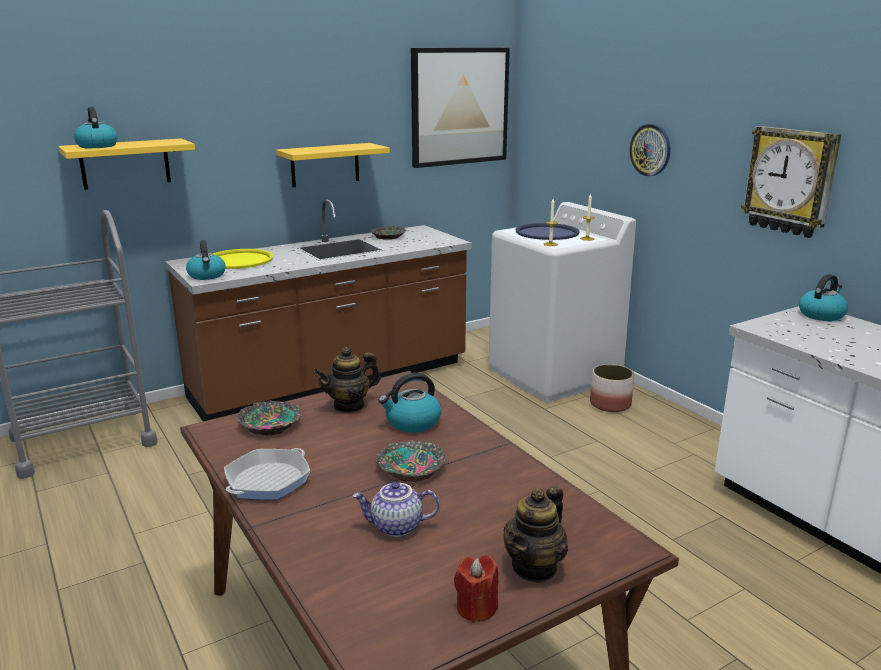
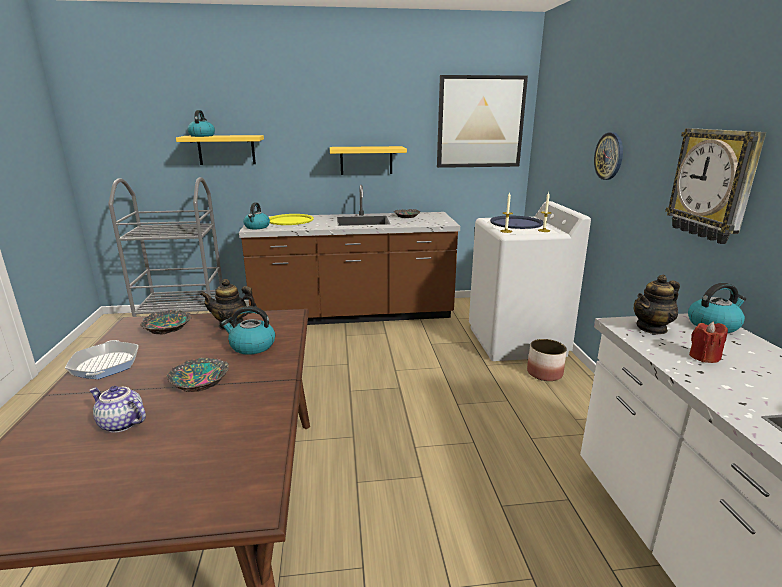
camera: 25 degrees right, 0 degrees up
(268, 480) = (105, 365): frying pan -> frying pan turned 75 degrees counterclockwise
(476, 608) = (63, 515): red candle -> red candle (704, 357)
(534, 567) = (156, 494): teapot -> teapot (652, 328)

